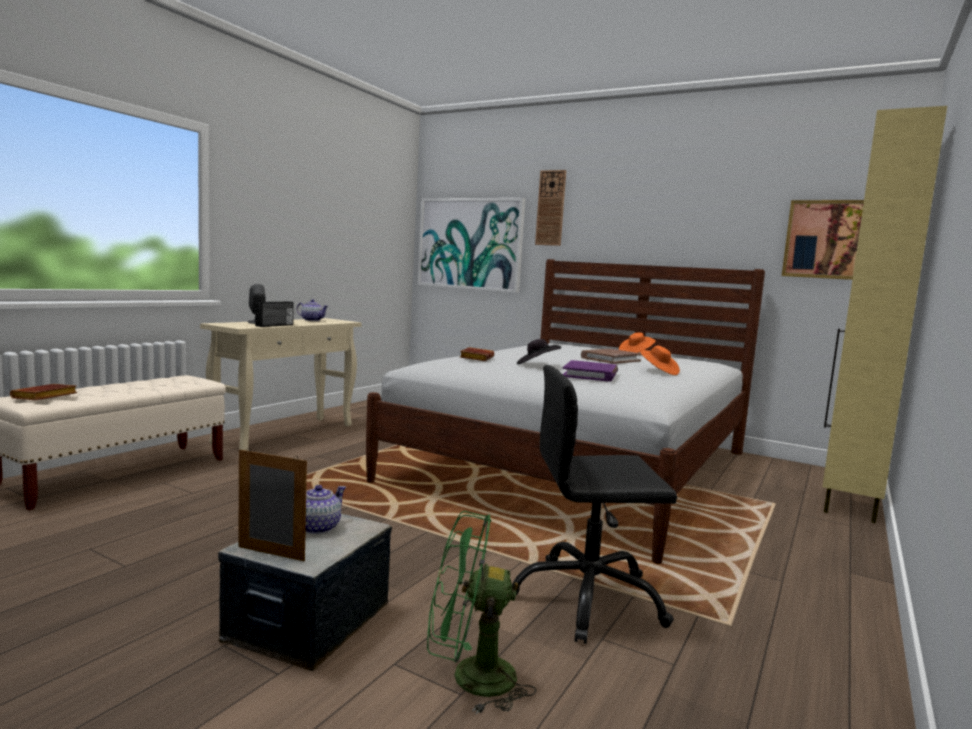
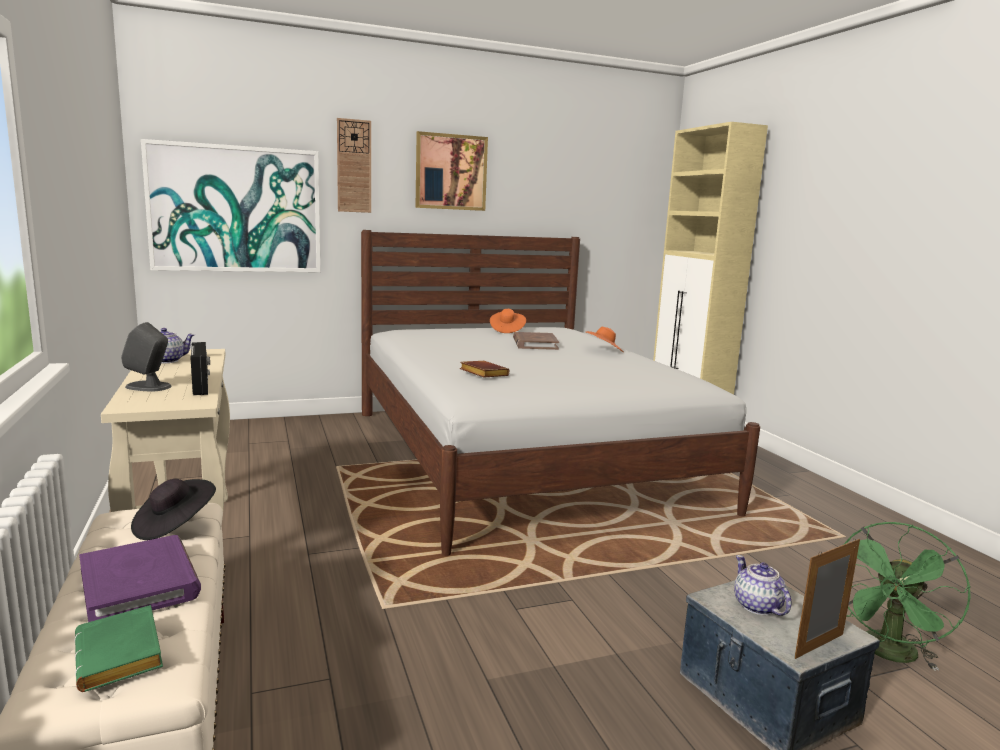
camera: 50 degrees left, 5 degrees up
(44, 397) = (123, 656): brown book -> green book
(537, 365) = (545, 368): black hat -> black hat (174, 526)
(587, 599) = (784, 563): black office chair -> none
(590, 375) = (610, 369): purple book -> purple book (140, 583)
(828, 239) = (618, 209): picture -> picture (451, 172)

